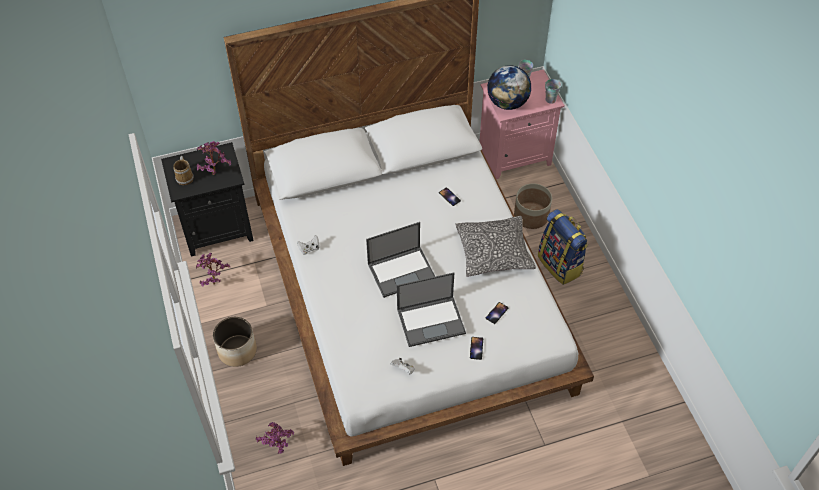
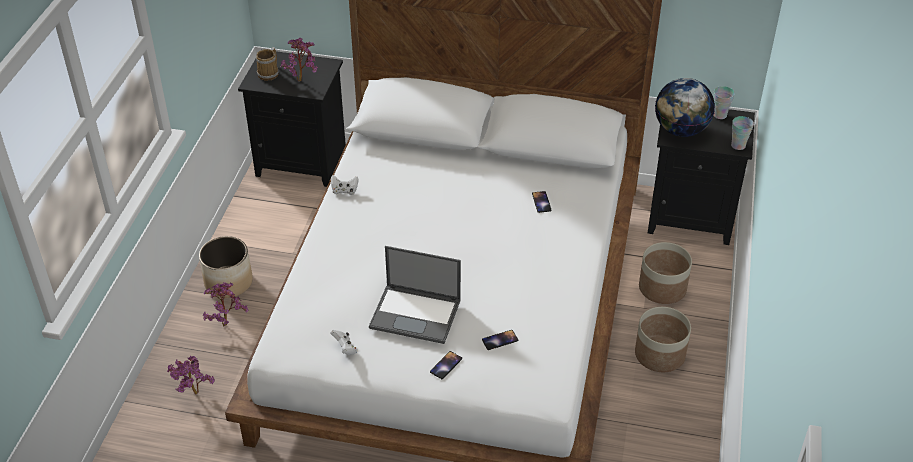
camera: 30 degrees right, 10 degrees down
(214, 281) = (259, 208): potted plant -> potted plant (226, 322)
(402, 271) = (425, 251): laptop -> none
(494, 252) = (548, 277): pillow -> none
(515, 154) = (692, 217): pink nightstand -> black nightstand
(560, 265) = (660, 354): backpack -> planter

